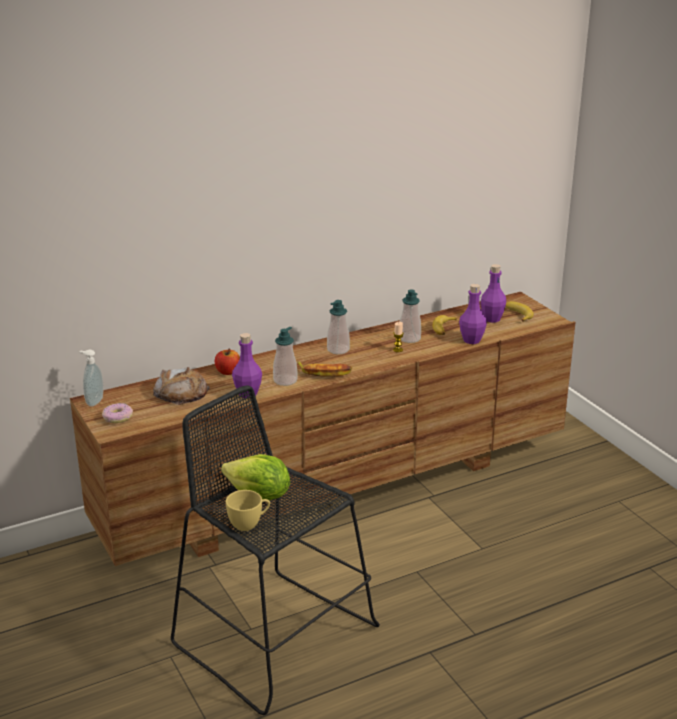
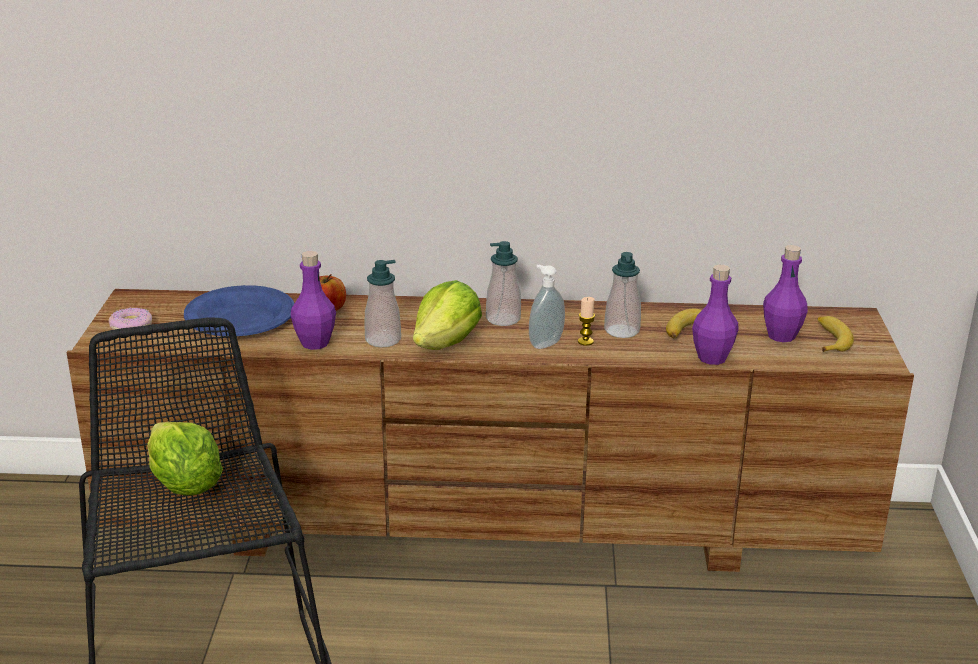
camera: 30 degrees right, 0 degrees up
(93, 401) = (132, 300): soap dispenser -> soap dispenser (544, 343)
(181, 392) = (240, 318): bread -> blue plate
(249, 524) = (123, 519): yellow cup -> none
(324, 372) = (447, 343): banana -> lettuce

